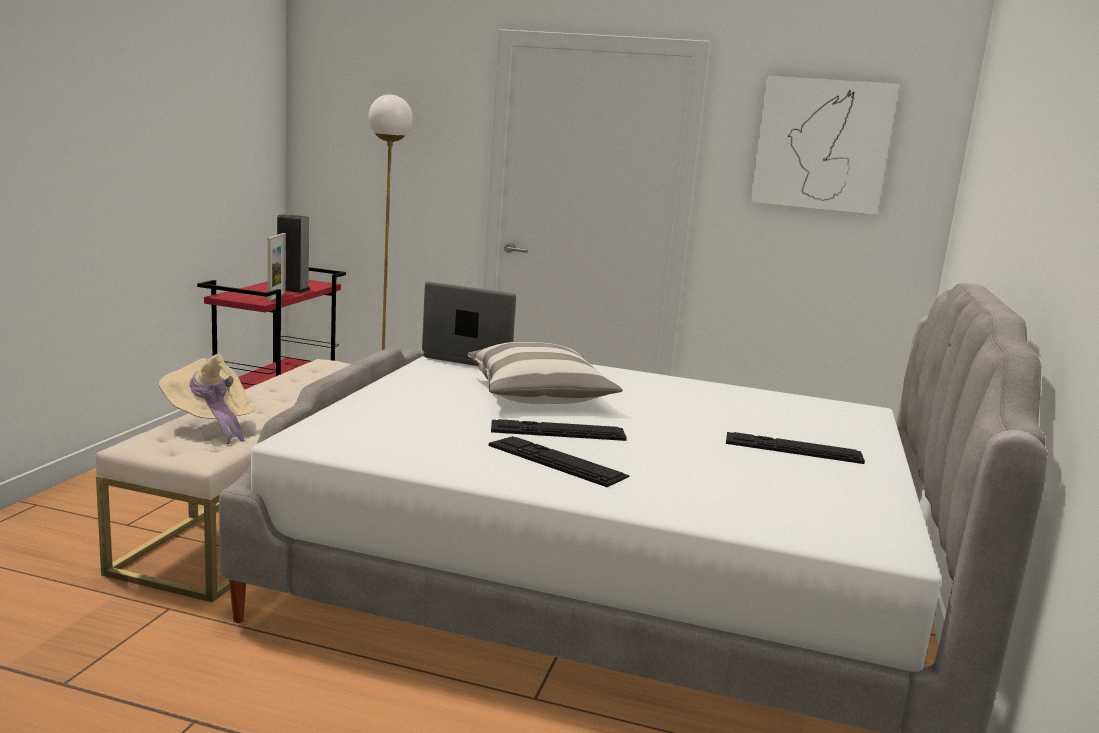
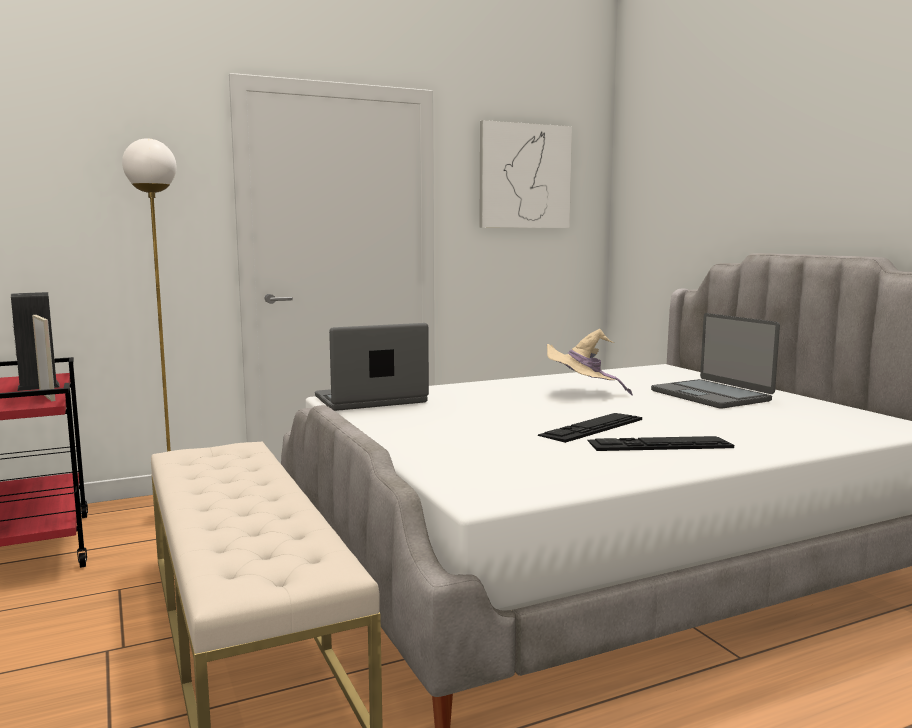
camera: 40 degrees left, 5 degrees down
(210, 425) = (249, 540): beige hat -> beige hat (582, 393)
(538, 395) = (499, 411): pillow -> none
(793, 448) = (711, 395): keyboard -> laptop

